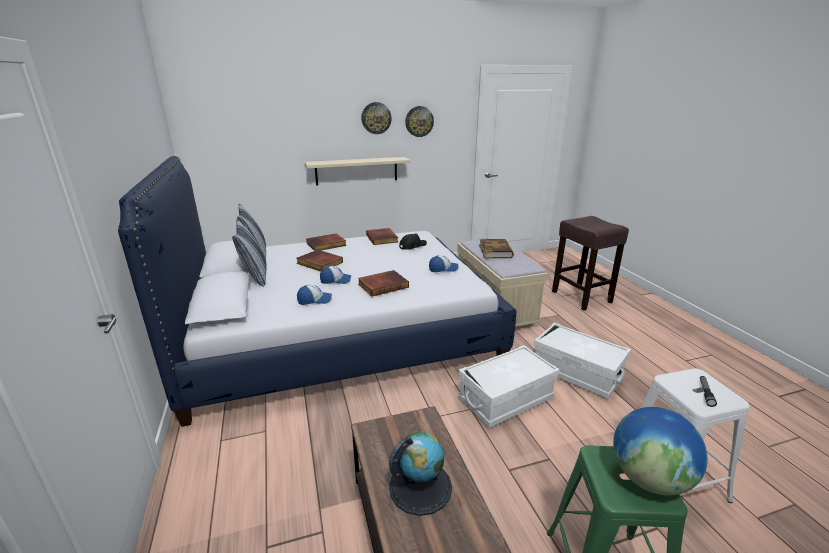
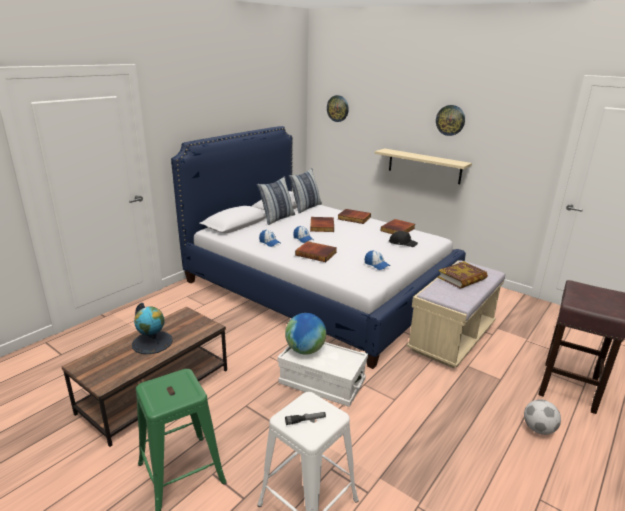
camera: 55 degrees right, 0 degrees up
(419, 121) = (494, 130): wall clock -> wall clock (338, 108)
(576, 373) = (405, 414): white storage box -> none
(618, 328) = (538, 429): none -> football
(649, 478) = (172, 398): globe -> globe (305, 350)

